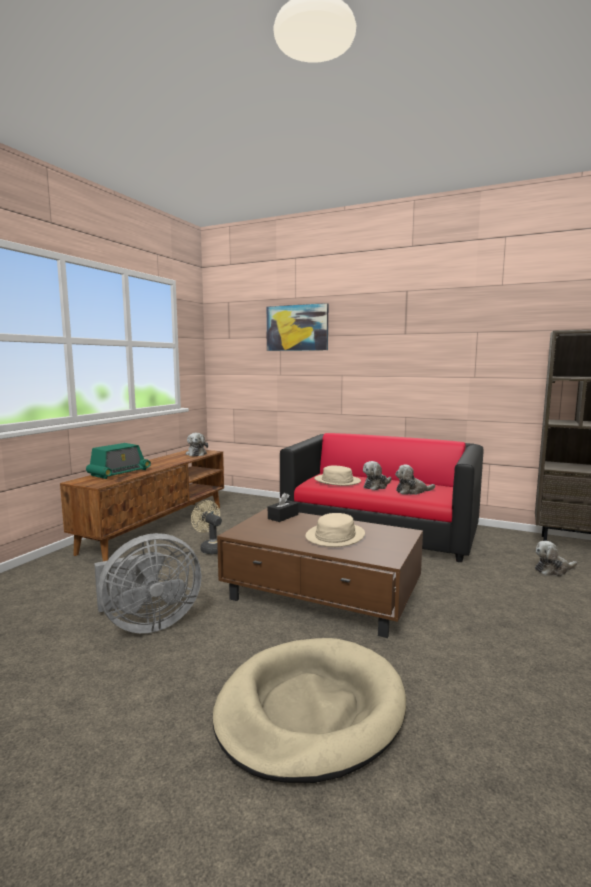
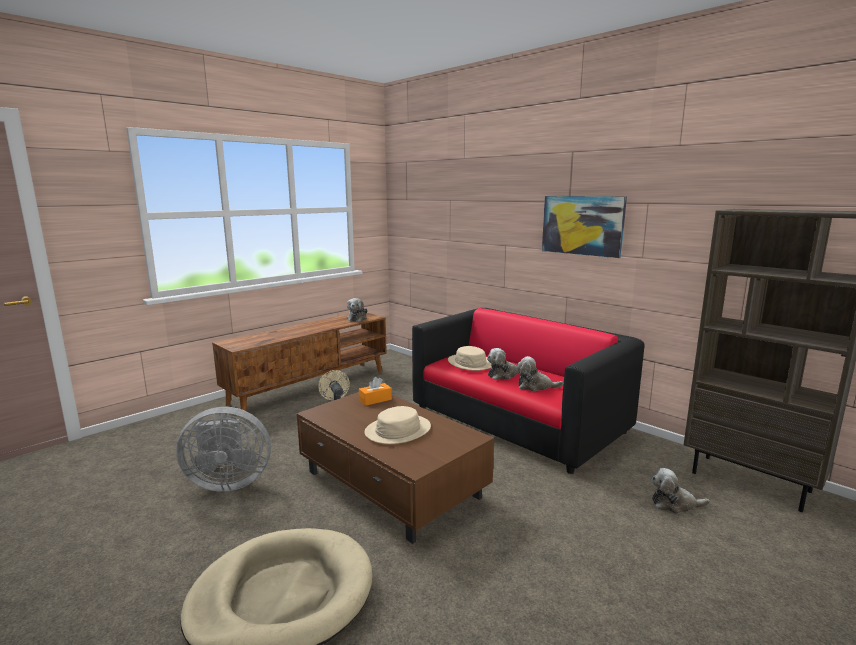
camera: 20 degrees right, 5 degrees up
(119, 472) = (268, 335): radio -> none
(283, 516) = (375, 400): black tissue box -> orange tissue box
(297, 328) = (464, 191): picture -> picture (582, 225)

